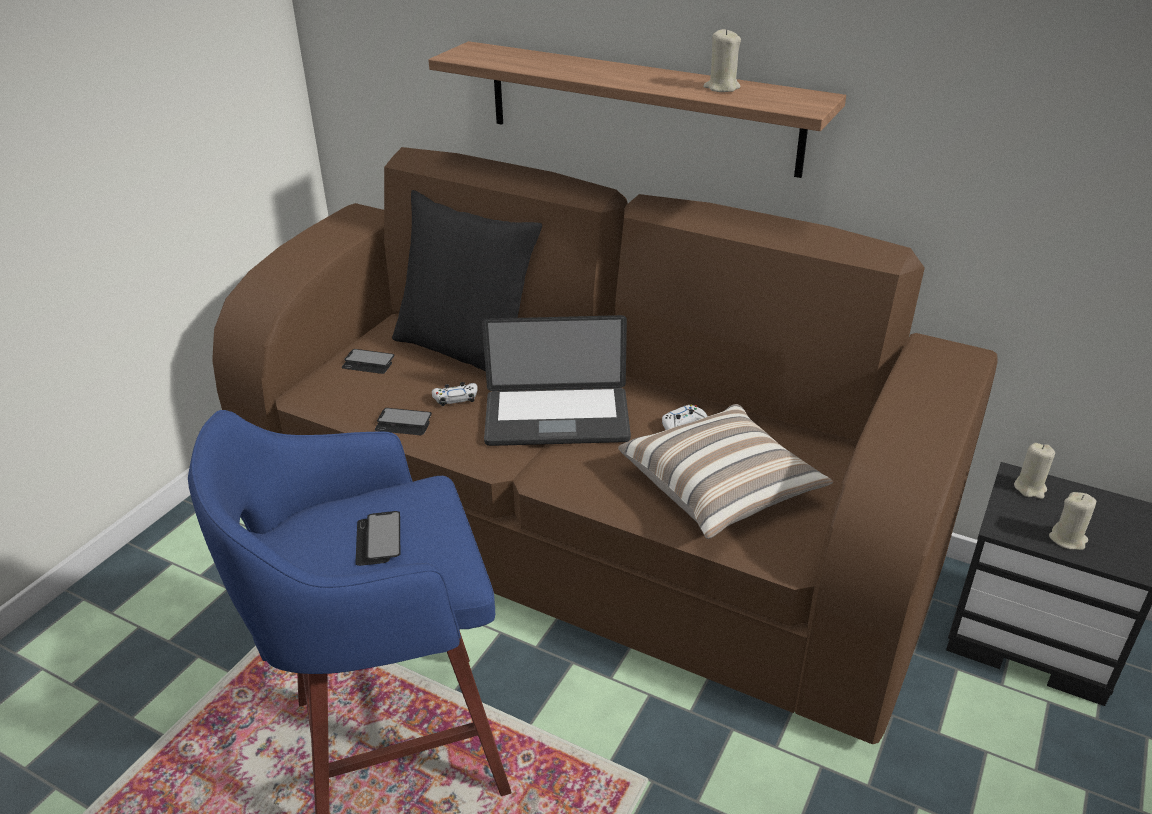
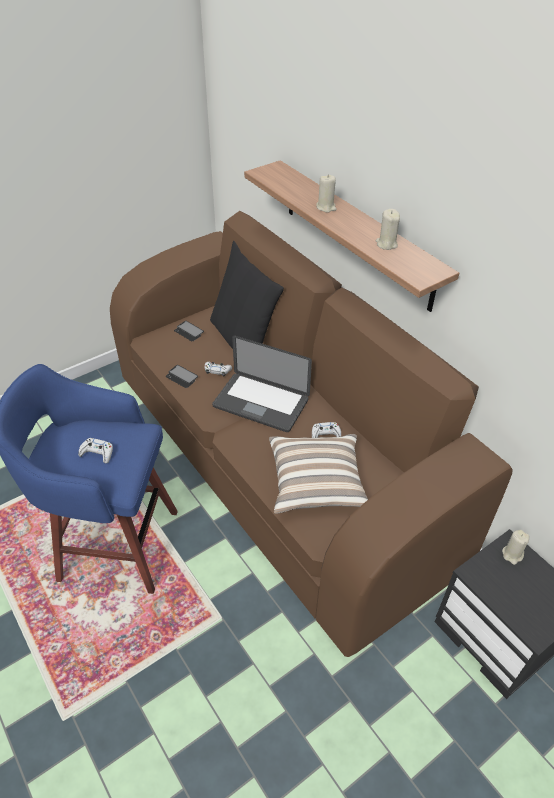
camera: 25 degrees right, 10 degrees up
(378, 540) = (97, 453): phone -> white game controller
(1068, 539) = (507, 598): beige candle -> beige candle (326, 207)

